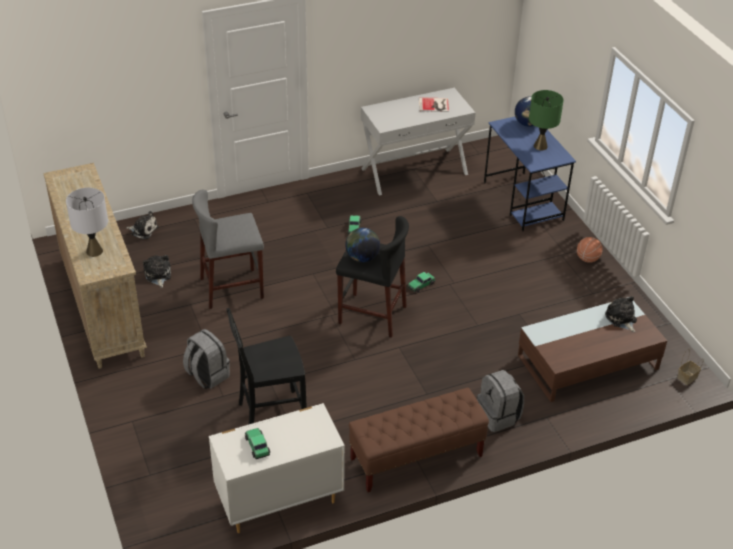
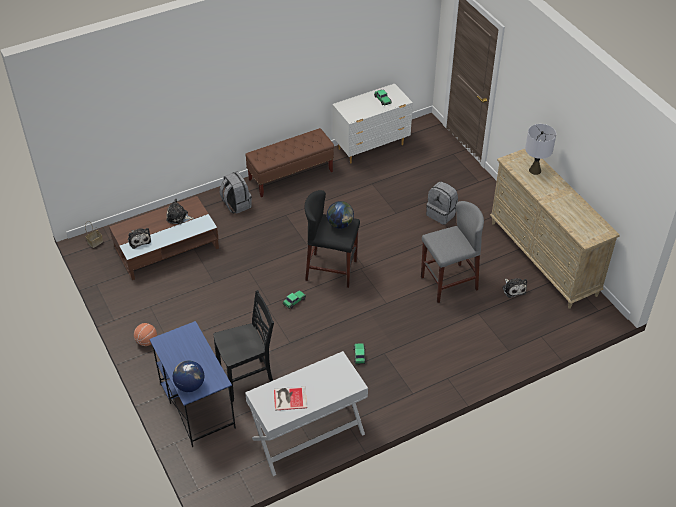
camera: 175 degrees right, 5 degrees up
(143, 230) = (548, 333): plush toy -> plush toy (178, 217)
(270, 414) = (390, 193): black chair -> black chair (247, 380)
(540, 146) = (181, 354): green table lamp -> none

